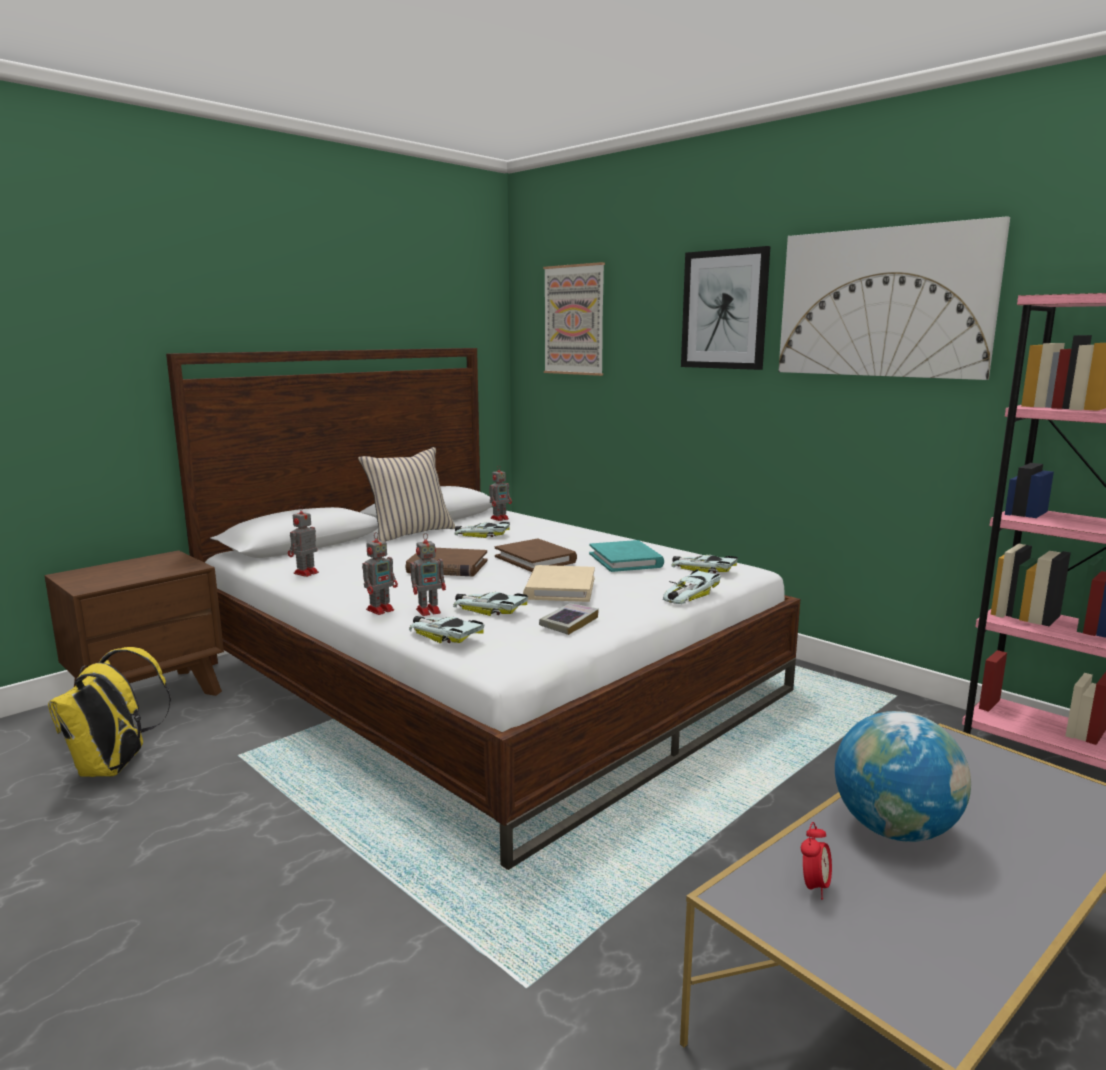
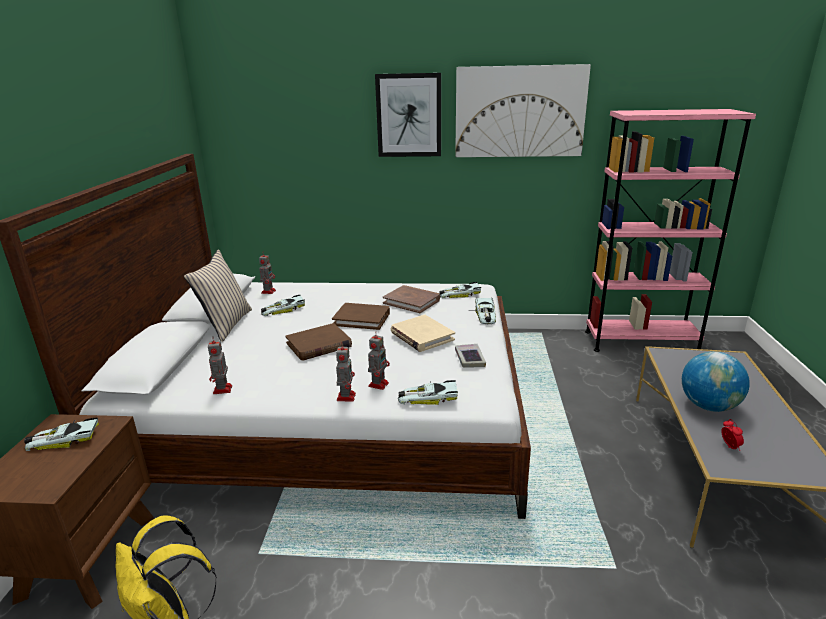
camera: 40 degrees left, 10 degrees up
(489, 608) = (415, 367): toy car -> toy car (63, 439)
(574, 320) = (271, 123): picture -> none
(626, 560) = (412, 301): turquoise book -> brown book

